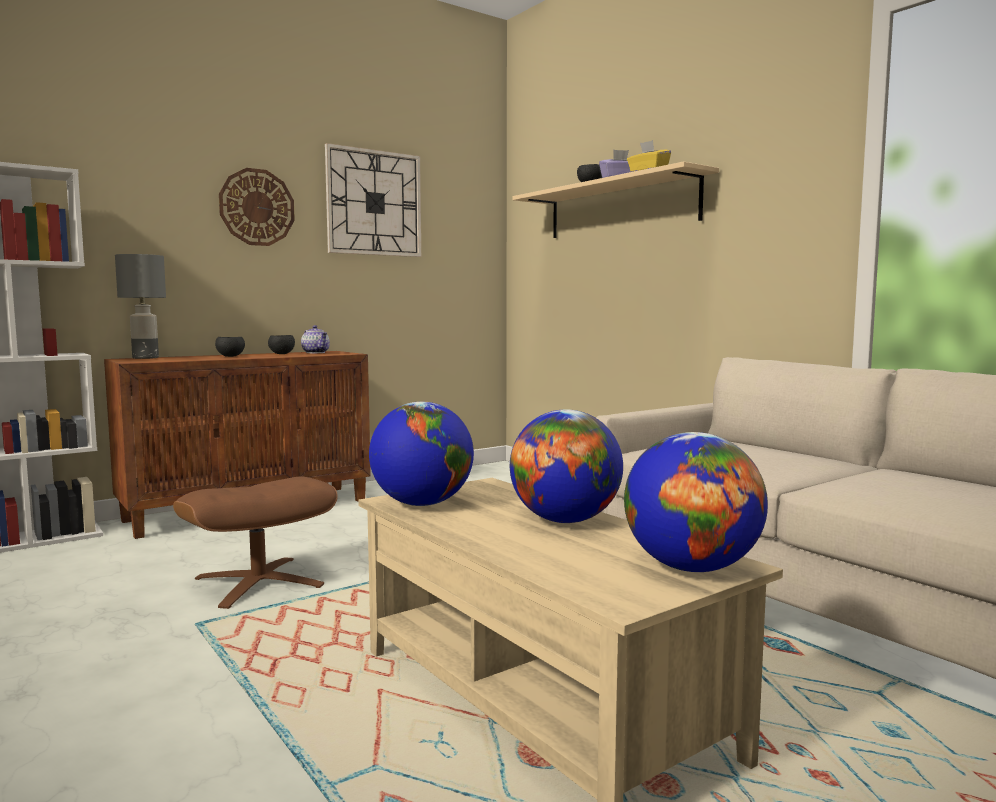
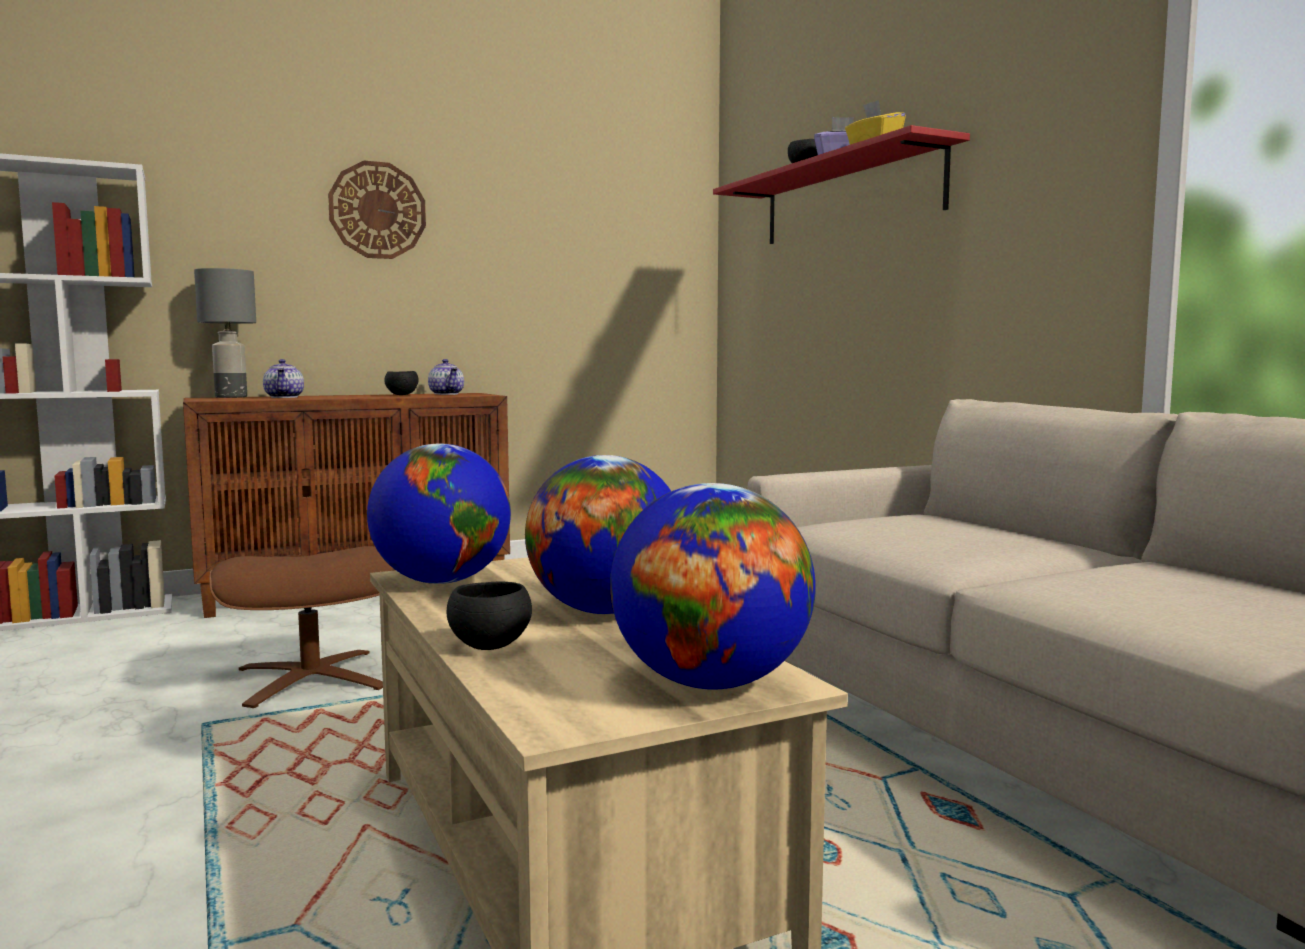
camera: 10 degrees right, 0 degrees up
(192, 357) = (285, 397): none -> teapot
(230, 356) = (334, 396): black bowl -> black bowl (491, 645)
(374, 203) = (533, 203): wall clock -> none
(620, 208) = (848, 198): beige shelf -> red shelf

